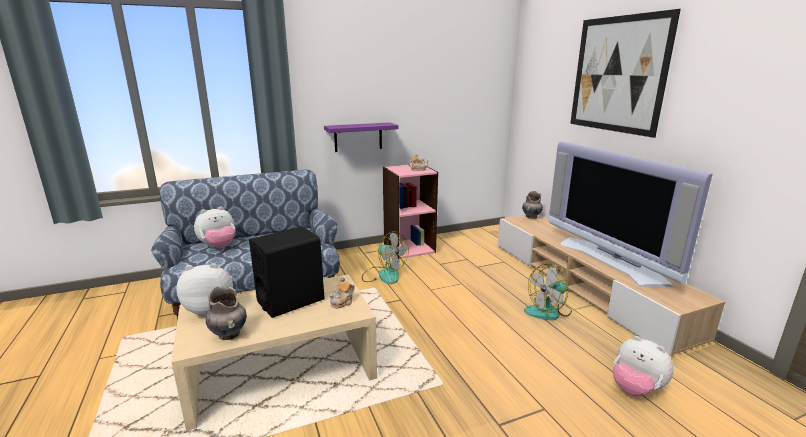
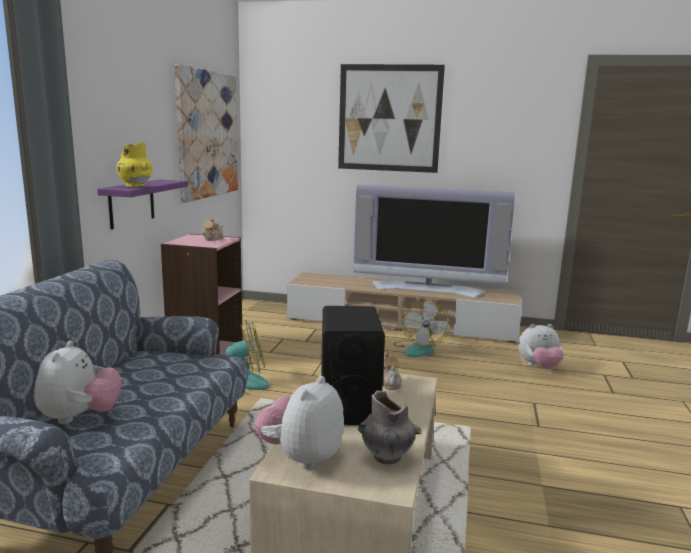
camera: 55 degrees left, 5 degrees down
(345, 126) = (135, 186): none -> yellow vase
(458, 90) = (207, 134): none -> picture
(531, 217) = (308, 276): grey vase -> none

